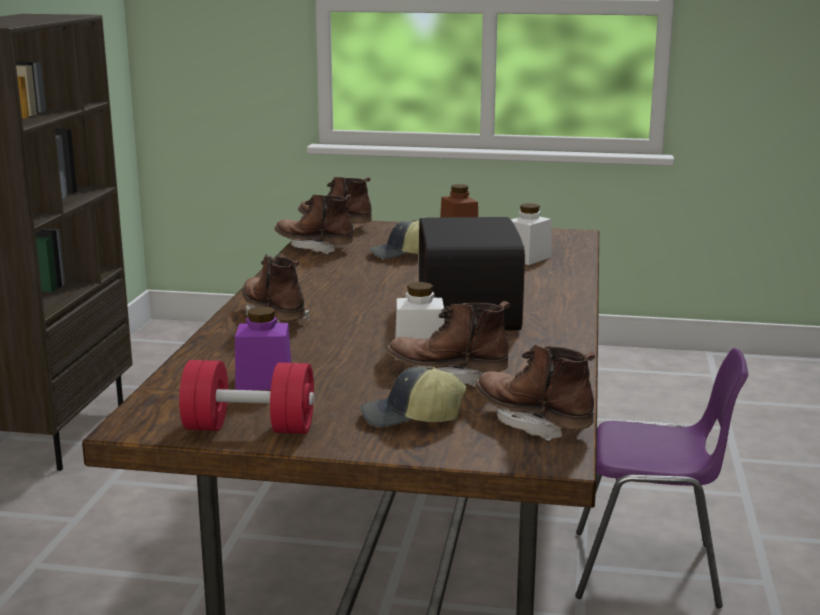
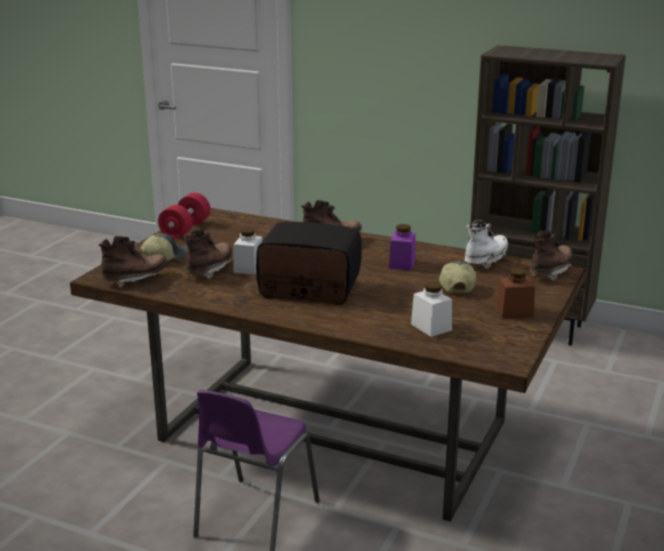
camera: 105 degrees right, 5 degrees up
(264, 381) = (236, 234): purple jar -> purple jar (402, 264)
(314, 247) = (485, 261): brown boot -> white boot
(411, 418) = (166, 257): cap -> cap turned 45 degrees clockwise

